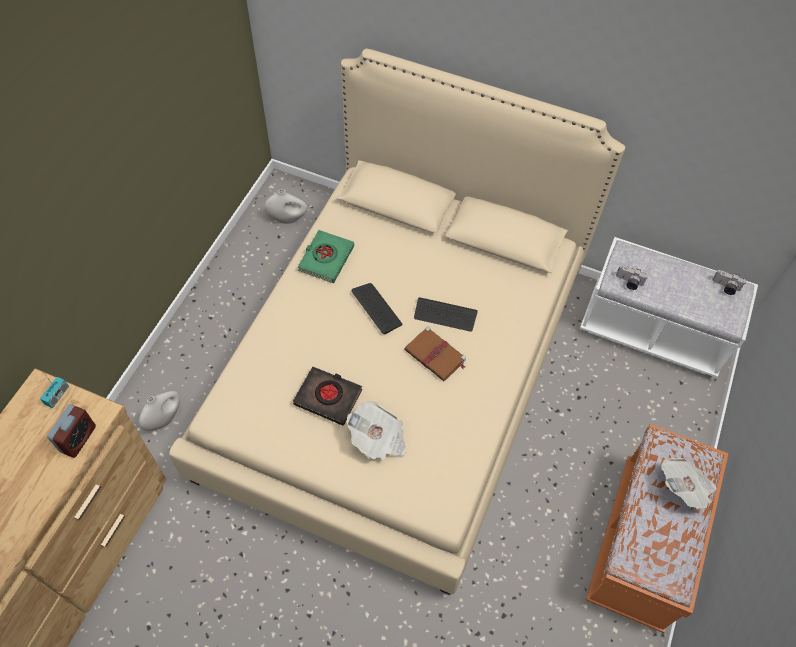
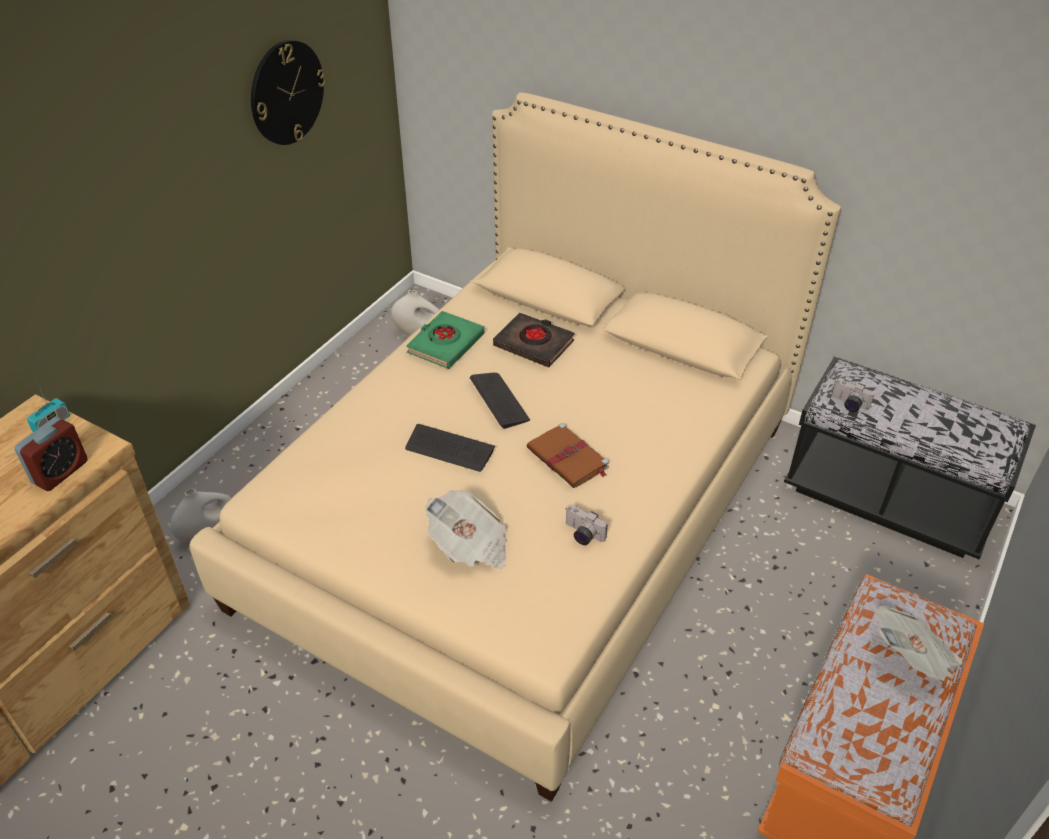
camera: 10 degrees right, 15 degrees down
(175, 74) = (286, 92): none -> wall clock
(328, 397) = (412, 490): black book -> black book (534, 344)
(445, 315) = (589, 416): keyboard -> keyboard (449, 449)
(652, 331) = (888, 498): white bench -> black bench
(725, 287) = (986, 421): camera -> camera (582, 535)

